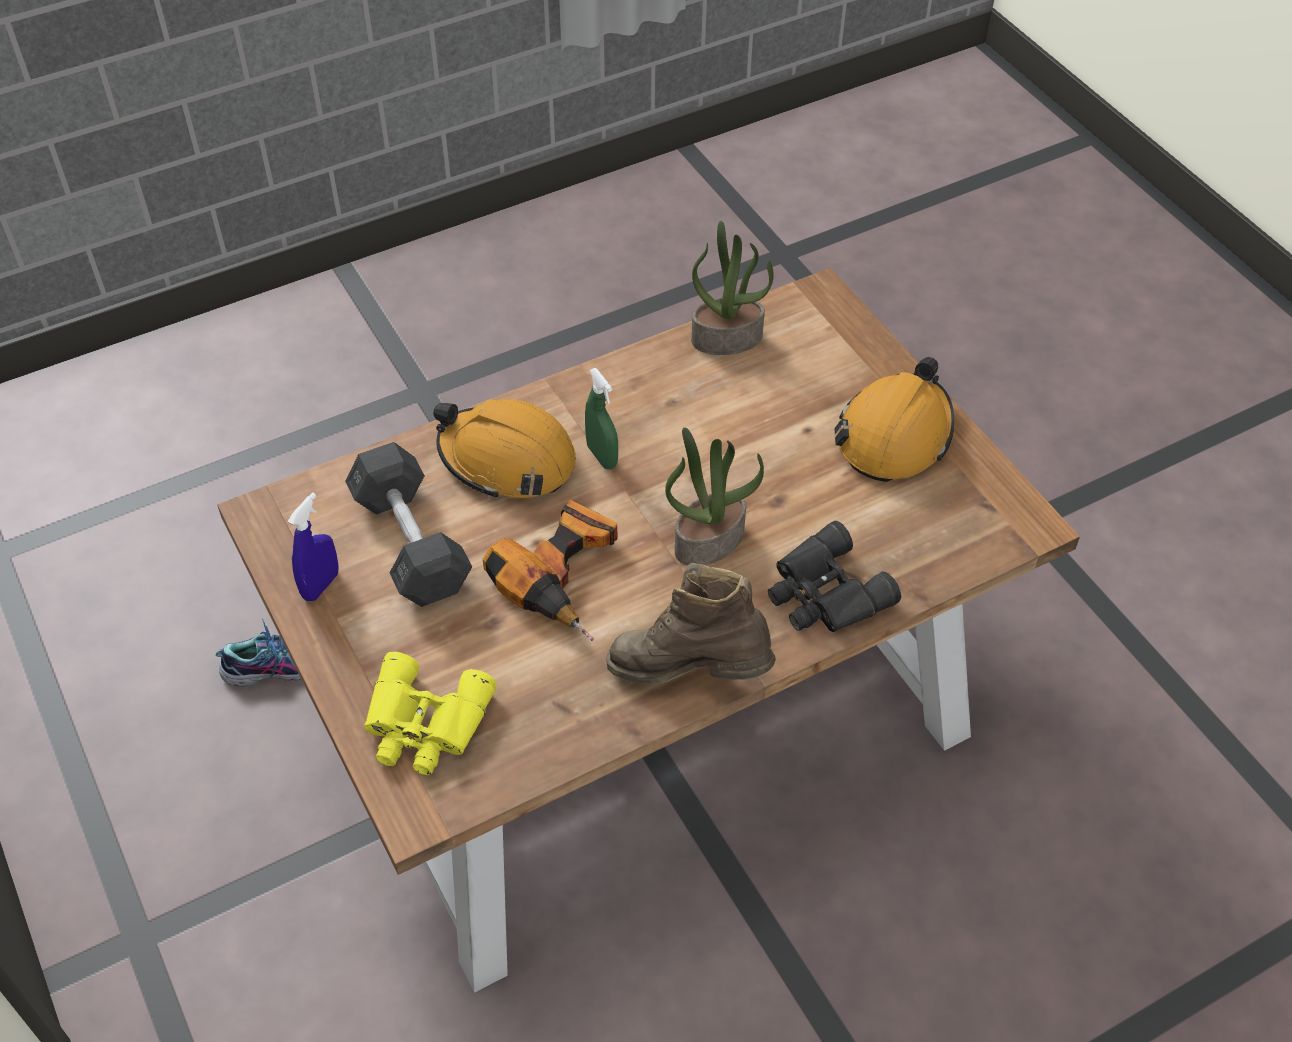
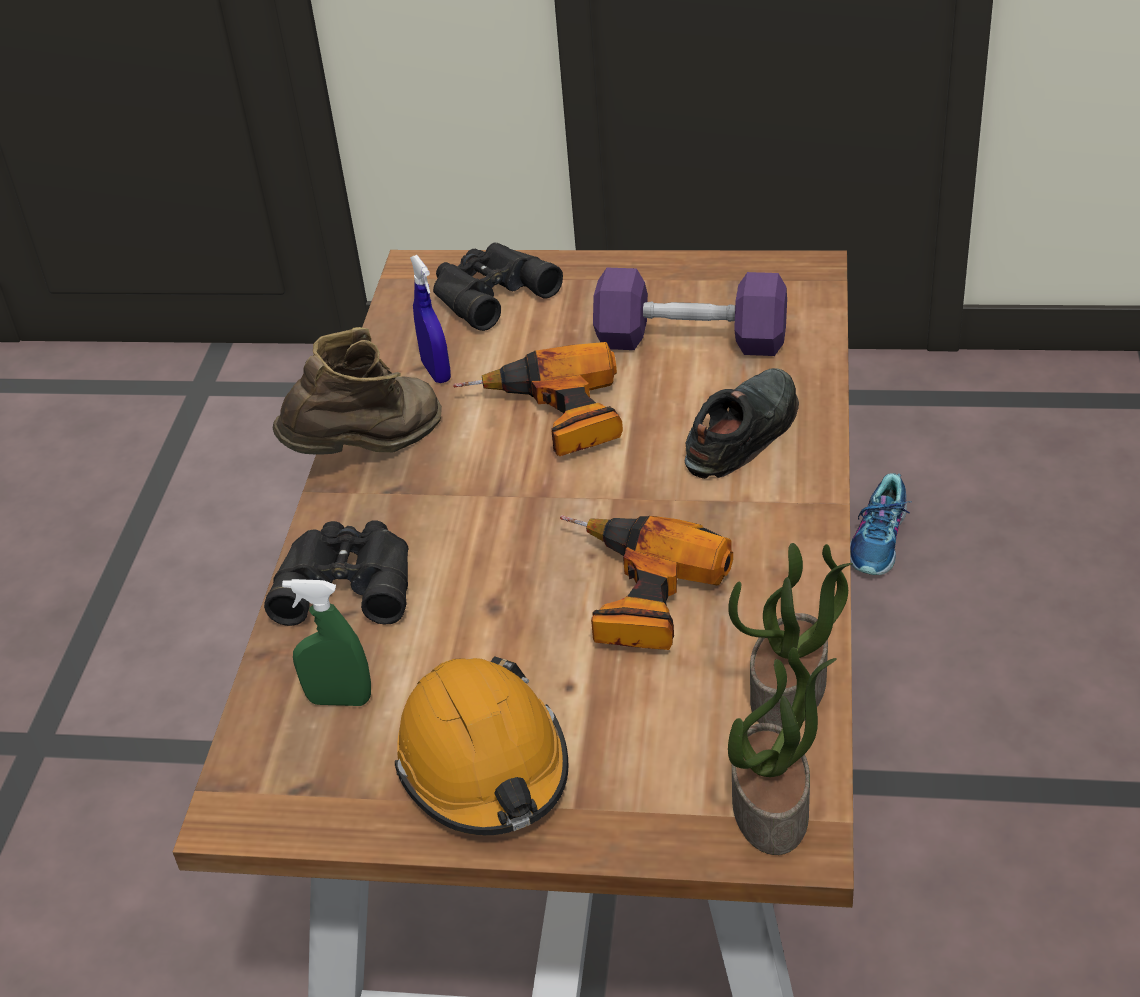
camera: 130 degrees right, 10 degrees down
(321, 585) = (691, 280): blue spray bottle -> blue spray bottle (436, 372)
(411, 543) = (691, 340): grey dumbbell -> purple dumbbell
(424, 725) = (488, 293): yellow binoculars -> black binoculars
(507, 460) = (743, 432): orange hard hat -> black shoe
(602, 456) = (686, 500): green spray bottle -> green spray bottle (339, 699)
(709, 540) = (498, 530): potted plant -> potted plant (772, 808)
(710, 437) = (635, 596): none -> power drill

